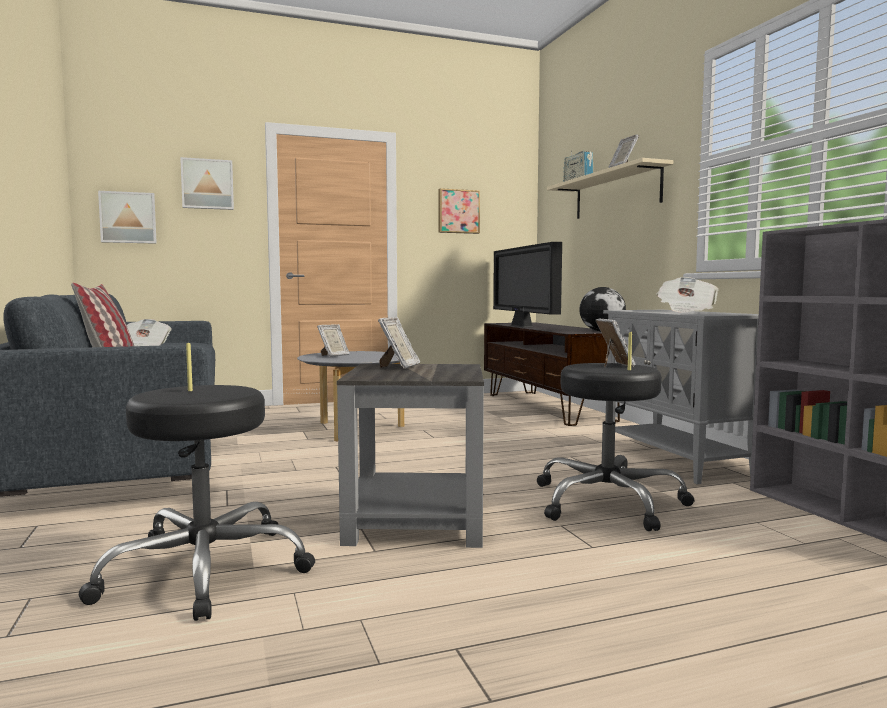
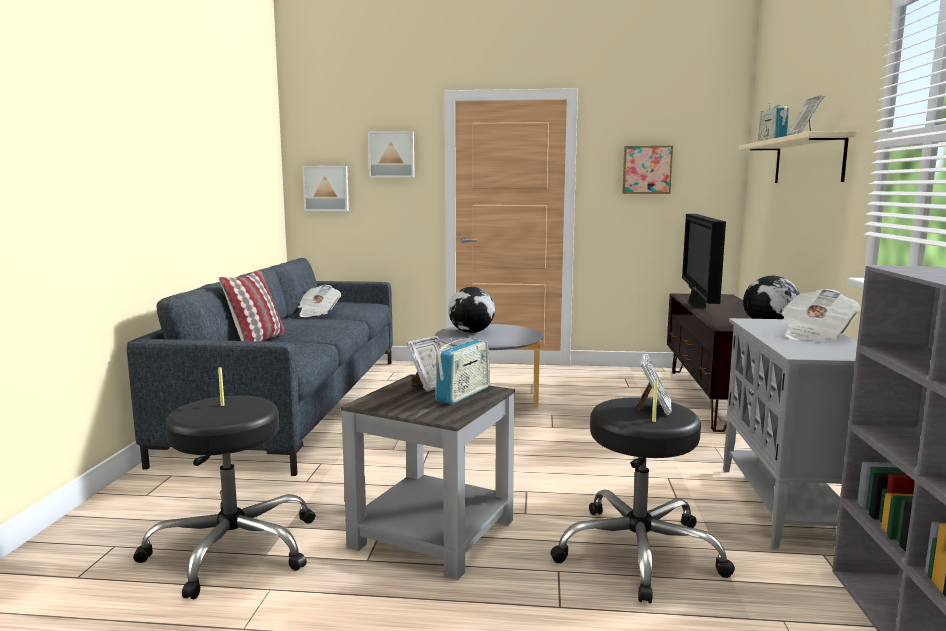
camera: 25 degrees right, 5 degrees up
(333, 355) = (471, 332): picture frame -> globe
(442, 368) = (463, 394): none -> radio

